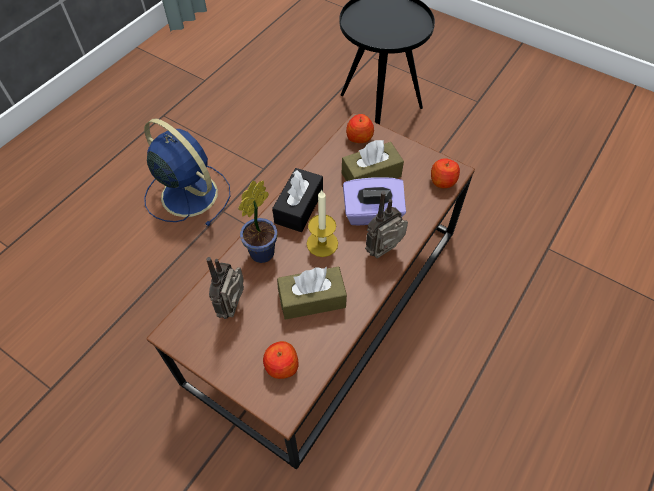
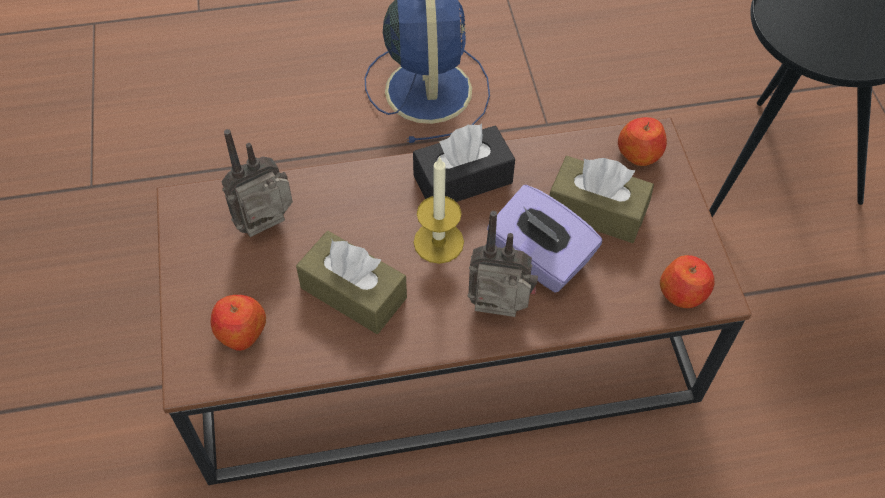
camera: 45 degrees right, 0 degrees up
(264, 250) = (367, 196): potted plant -> none

